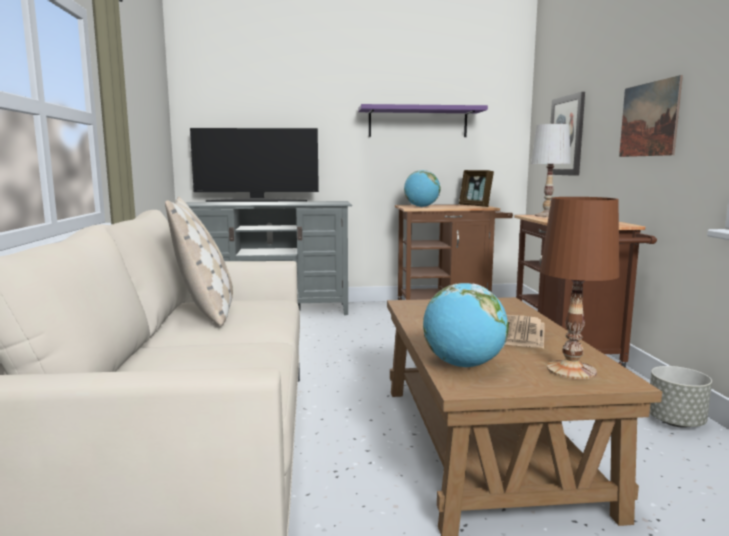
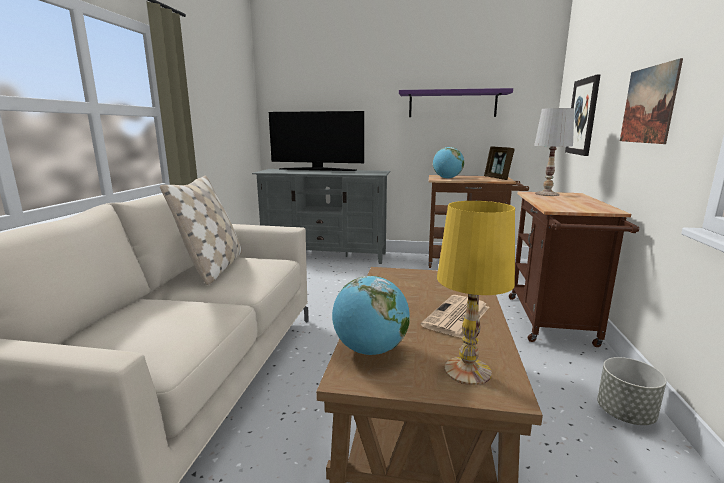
camera: 15 degrees right, 5 degrees up
(572, 370) = (468, 371): brown table lamp -> yellow table lamp

